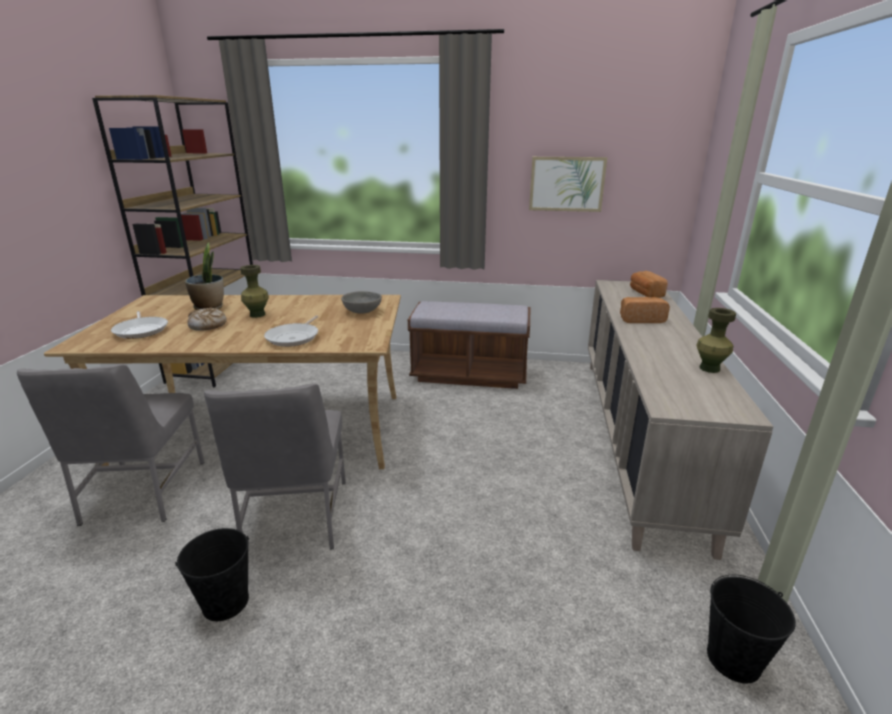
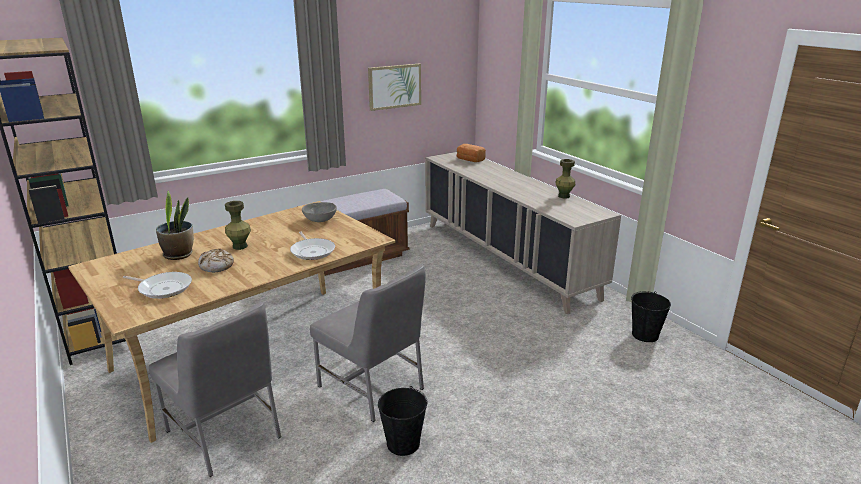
camera: 40 degrees left, 0 degrees up
(640, 319) = (493, 178): bread -> none

